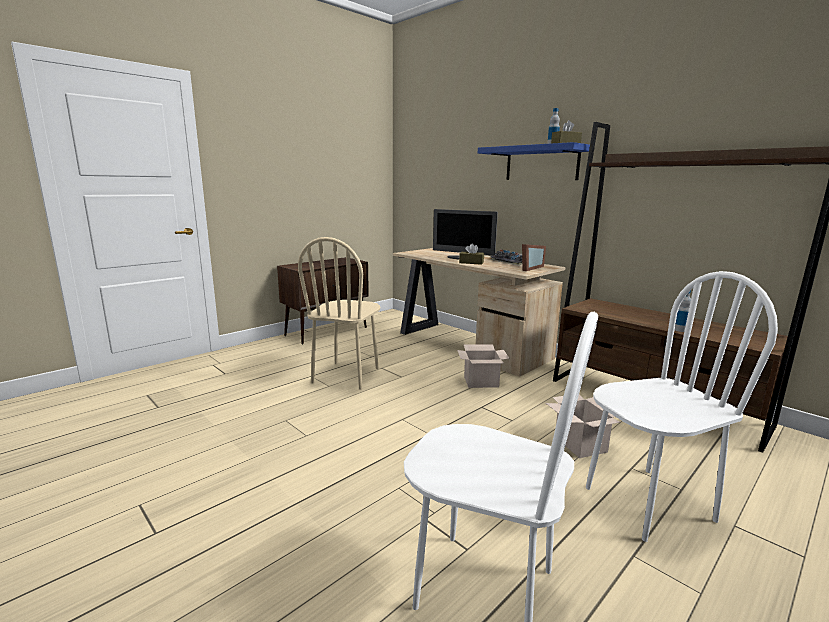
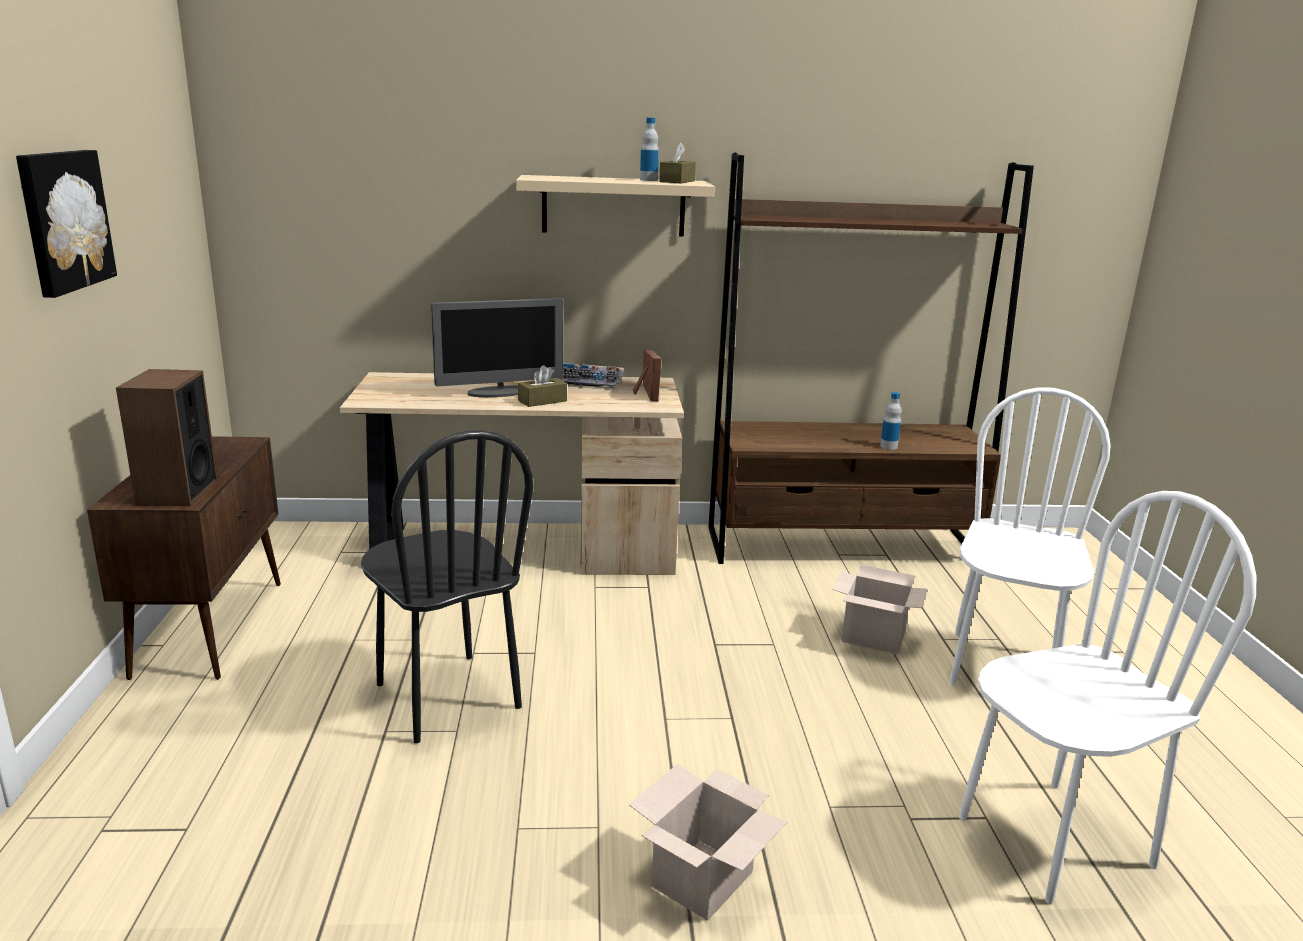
camera: 50 degrees left, 5 degrees up
(292, 161) = (63, 220): none -> picture
(305, 267) = (177, 492): none -> speaker
(346, 375) = (446, 696): beige chair -> black chair
(480, 382) = (649, 607): cardboard box -> cardboard box (702, 881)
(541, 163) = (613, 206): blue shelf -> beige shelf

